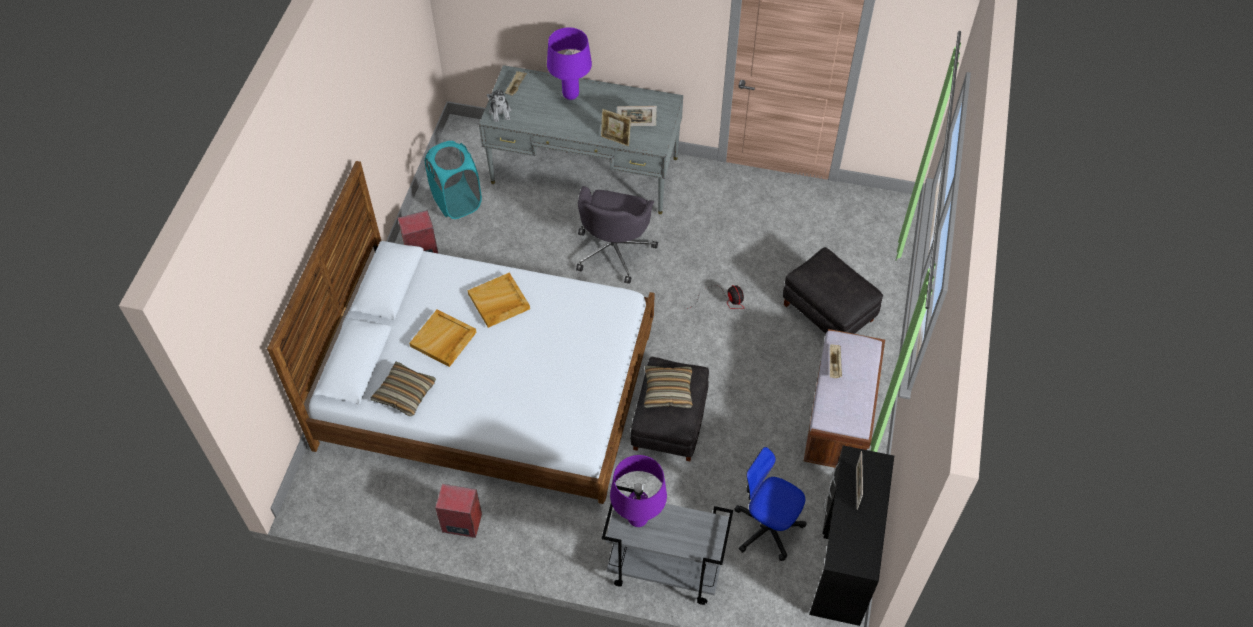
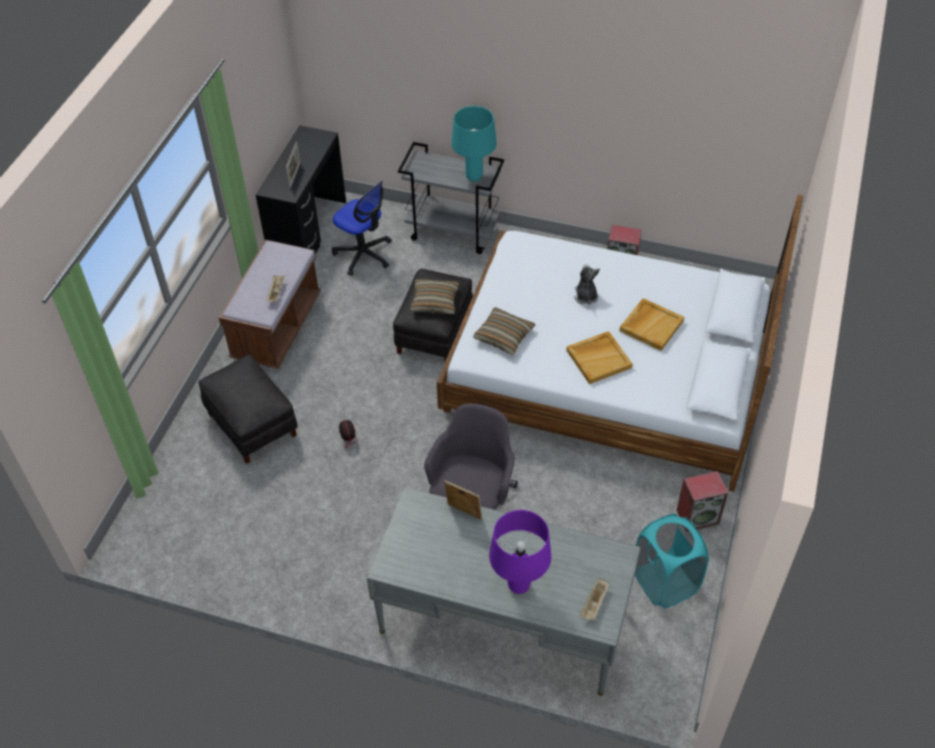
camera: 175 degrees left, 5 degrees down
(405, 393) = (680, 283): pillow -> pillow (503, 336)
(500, 112) = (613, 563): plush toy -> plush toy (585, 296)
(636, 125) = (435, 532): picture frame -> none
(638, 519) = (473, 177): purple table lamp -> turquoise table lamp

